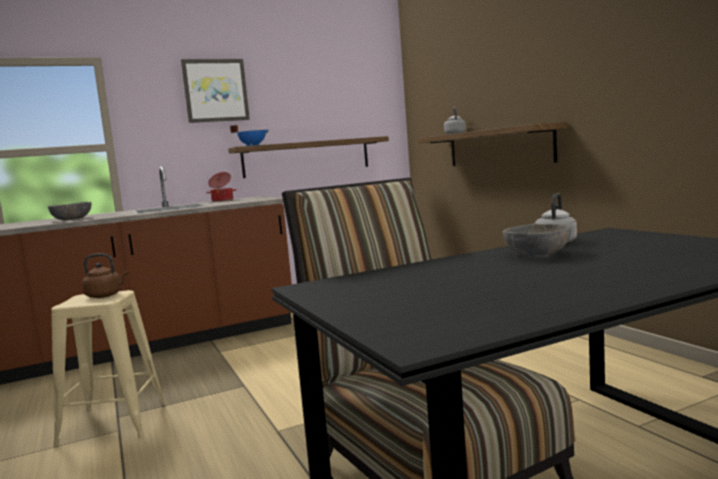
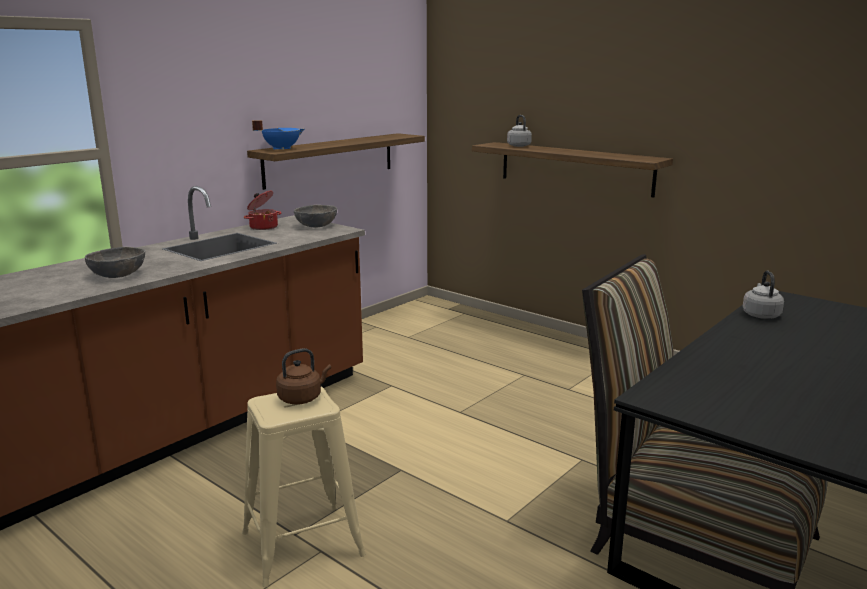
camera: 25 degrees left, 10 degrees up
(215, 90) = (233, 71): picture -> none
(537, 254) = (776, 336): grey bowl -> grey bowl (316, 226)

